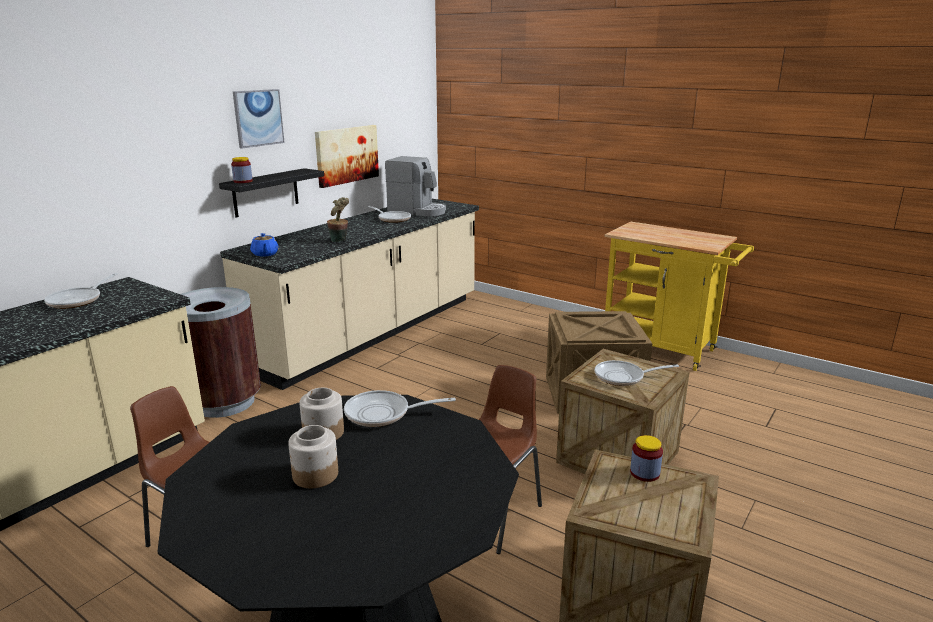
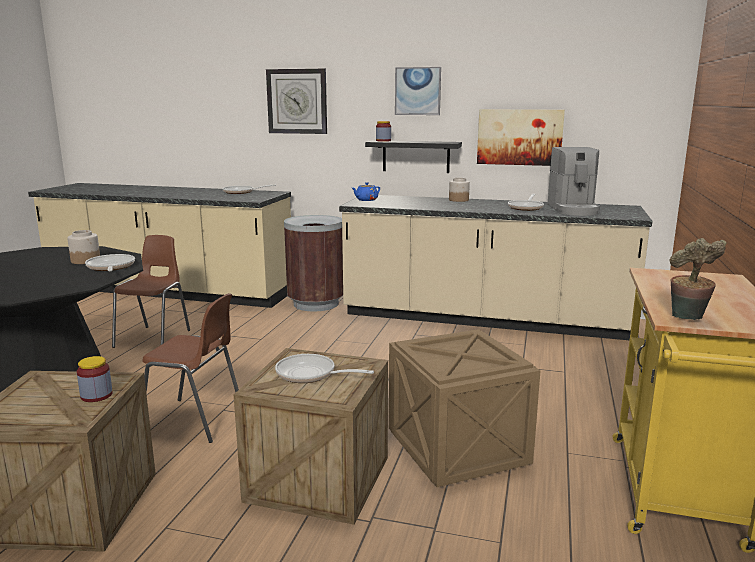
camera: 70 degrees right, 5 degrees down
(111, 146) = (297, 101): none -> wall clock
(315, 475) = (31, 266): jar -> jar (458, 200)
(339, 241) = (427, 206): potted plant -> potted plant (688, 318)
(623, 377) = (310, 374): frying pan -> frying pan turned 45 degrees counterclockwise

